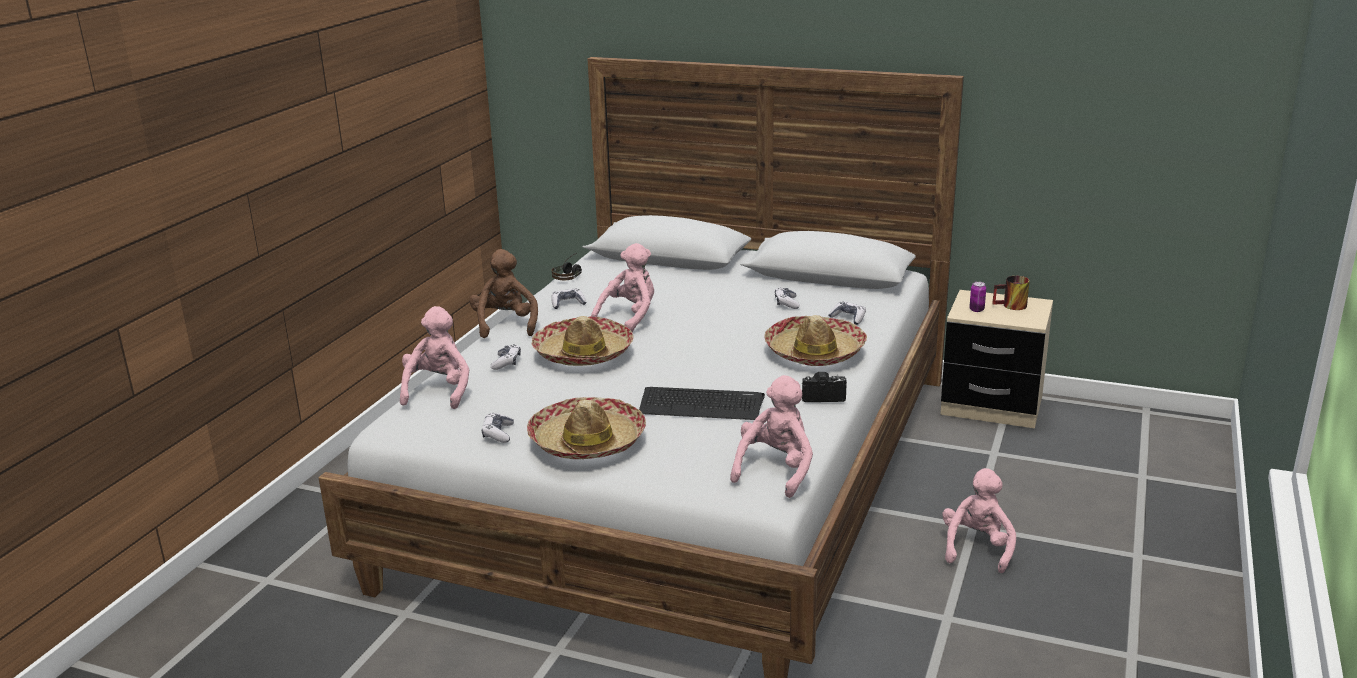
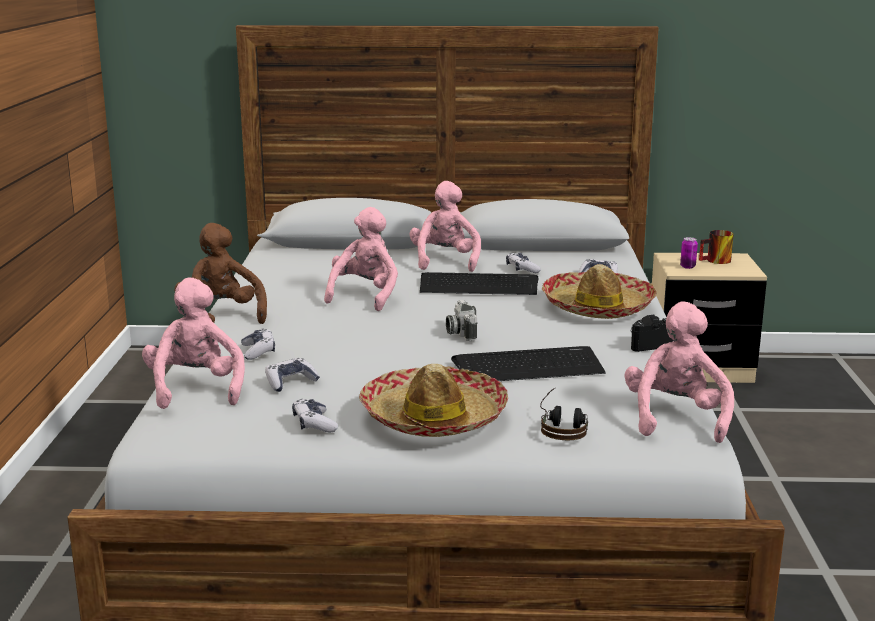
camera: 20 degrees left, 5 degrees down
(568, 304) = (279, 290): game controller -> game controller (290, 382)
(570, 274) = (255, 264): headphones -> headphones (563, 426)
(583, 353) = (346, 332): hat -> none
(675, 364) = (460, 332): none -> camera
(732, 318) = (478, 286): none -> keyboard
(977, 548) = (796, 498): pink plush toy -> pink plush toy (445, 261)

